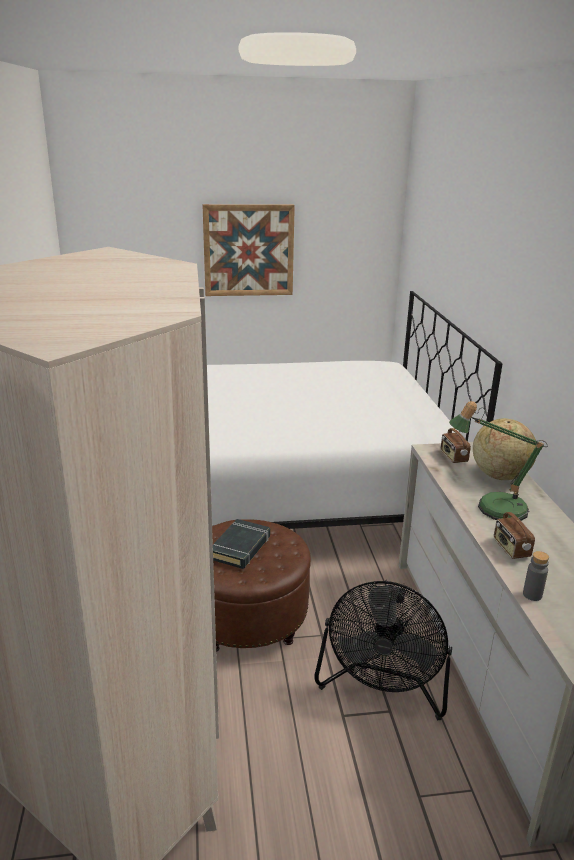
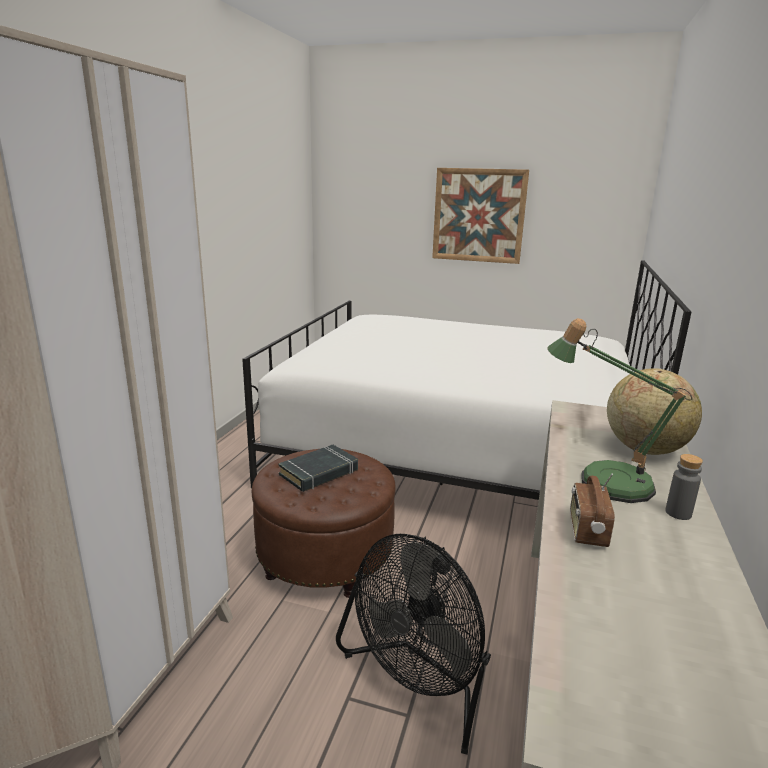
camera: 25 degrees right, 5 degrees down
(453, 457) = (595, 420): radio -> none
(532, 595) = (569, 598): grey bottle -> grey bottle (678, 513)

